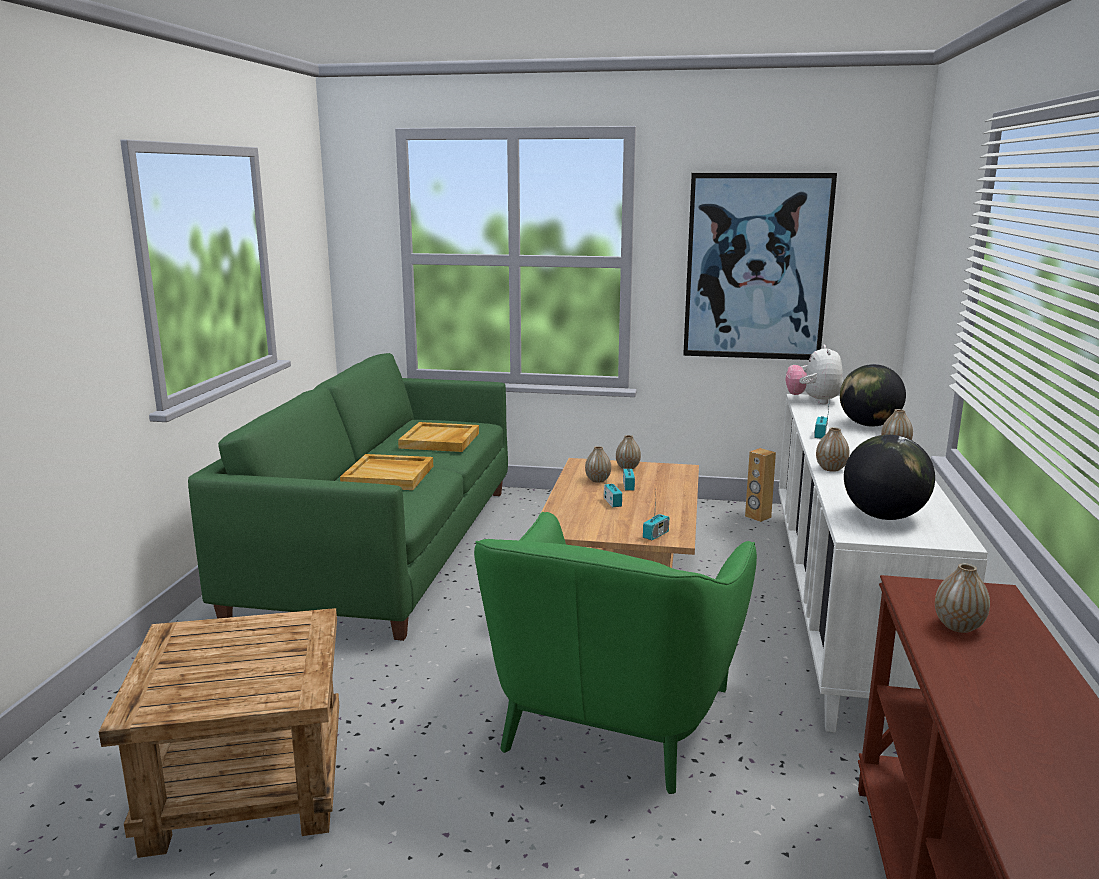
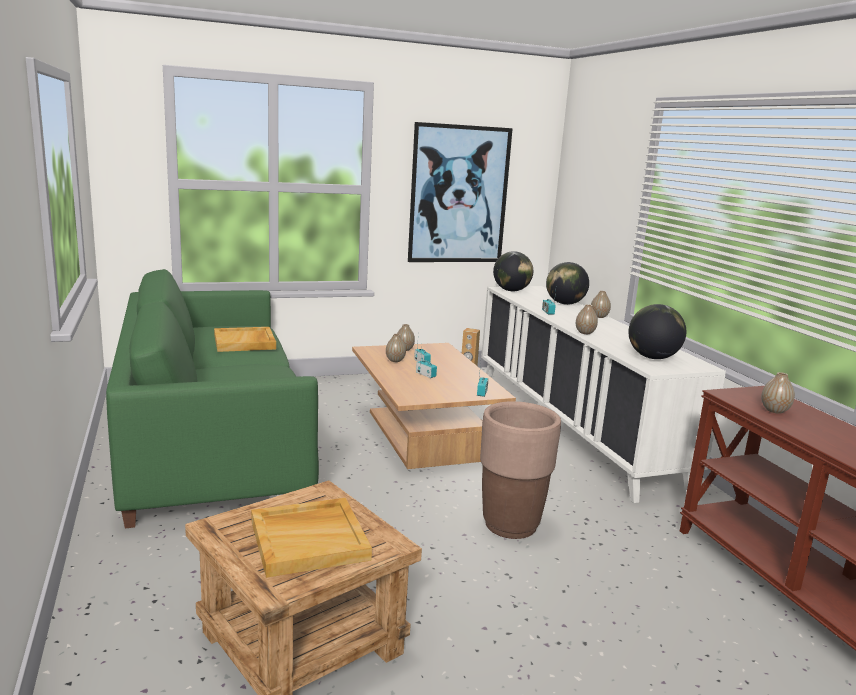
camera: 30 degrees left, 0 degrees up
(389, 476) = (241, 374): beige tray -> beige tray (310, 539)
(612, 718) = (510, 525): green armchair -> brown planter
(813, 401) = (511, 290): plush toy -> globe

